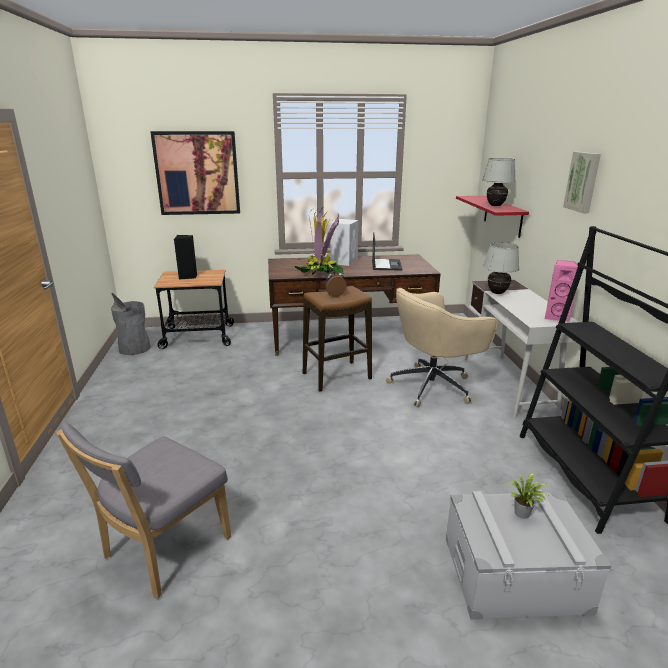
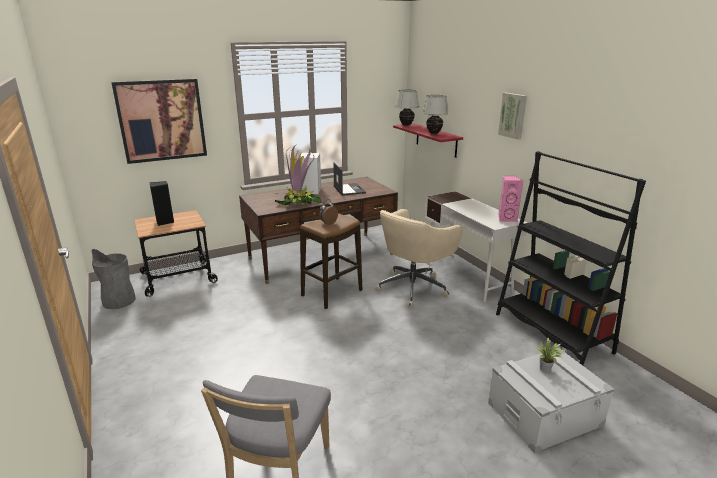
camera: 20 degrees left, 0 degrees up
(497, 293) = (452, 204): white table lamp -> white table lamp (406, 125)

